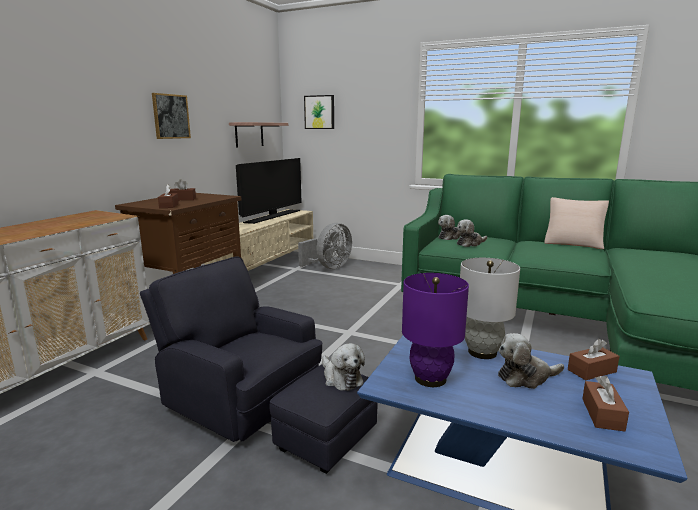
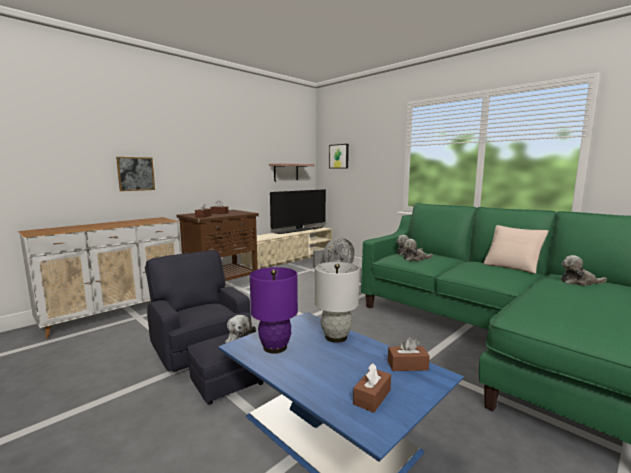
camera: 20 degrees right, 5 degrees down
(171, 116) = (222, 159): picture -> picture (136, 173)
(525, 377) = (346, 359): plush toy -> plush toy (579, 282)

